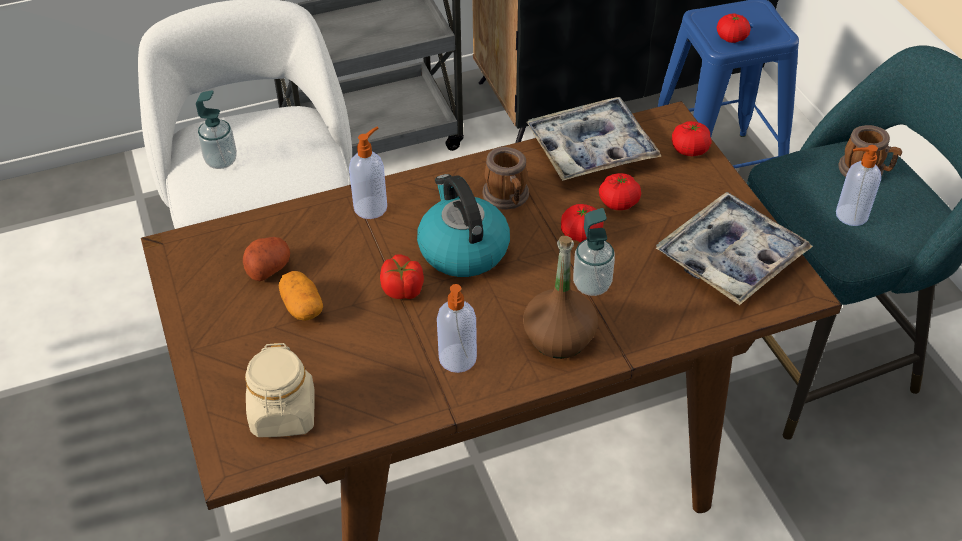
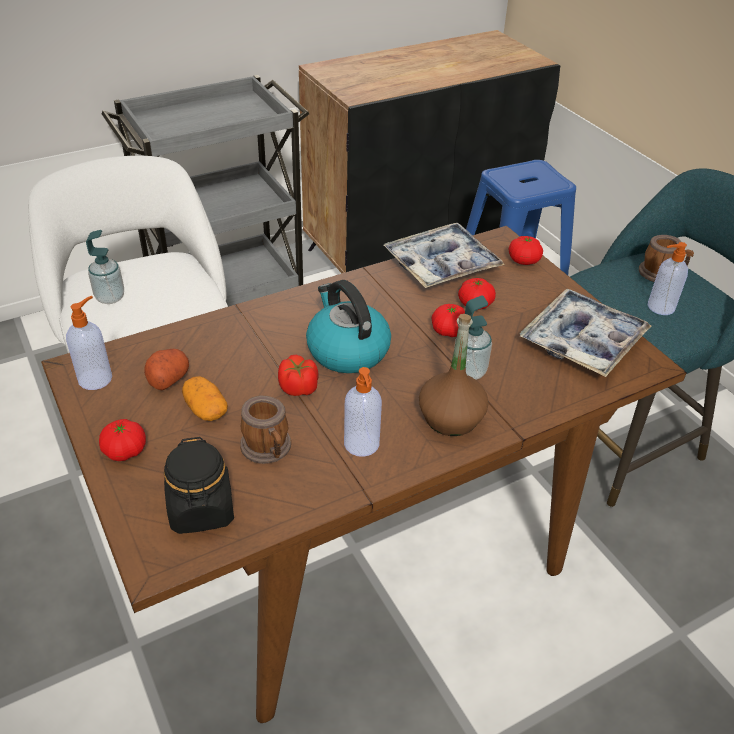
camera: 10 degrees left, 5 degrees down
(283, 414) = (201, 509): beige jar -> black jar
(371, 207) = (257, 321): soap dispenser -> soap dispenser (96, 378)
(508, 198) = (378, 306): mug -> mug (268, 449)
(731, 38) = (524, 187): tomato -> tomato (125, 451)

